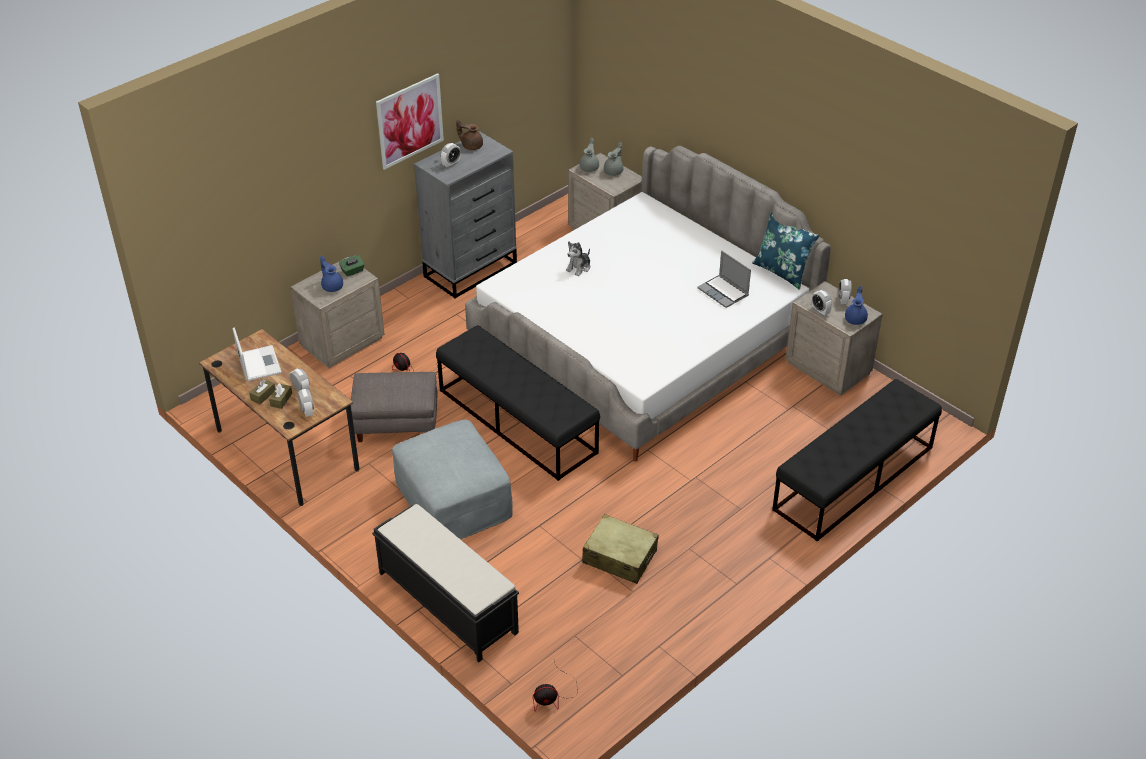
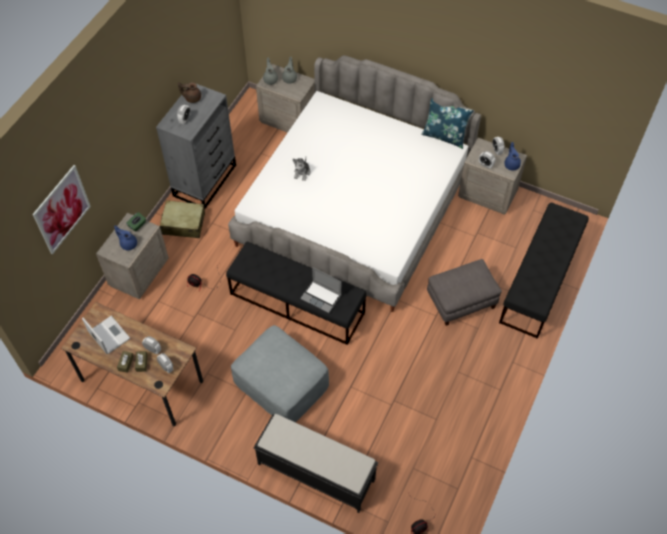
camera: 20 degrees left, 15 degrees up
(397, 422) = (211, 331): grey ottoman -> grey ottoman (461, 300)
(410, 121) = (147, 98): picture -> picture (62, 209)
(619, 557) = (415, 394): beige suitcase -> beige suitcase (183, 224)
(724, 292) = (412, 166): laptop -> laptop (321, 297)

